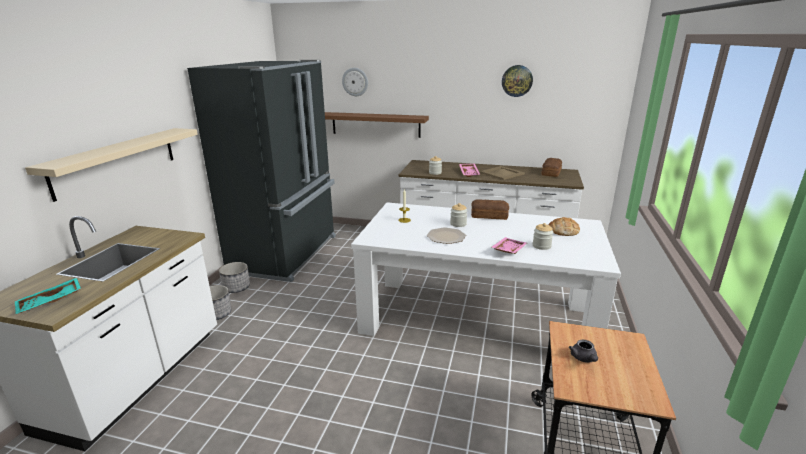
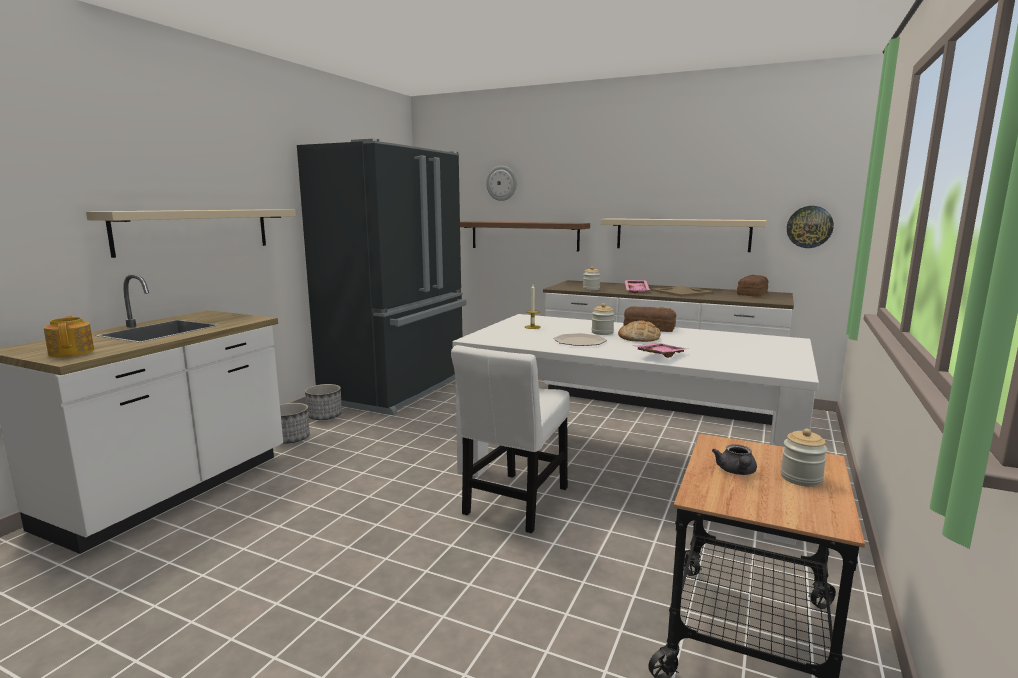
camera: 10 degrees right, 10 degrees down
(50, 302) = (72, 352): turquoise tray -> teapot
(407, 358) = (515, 504): none -> white chair
(499, 126) = (681, 234): none -> beige shelf
(517, 81) = (705, 175): wall clock -> wall clock (809, 227)
(541, 246) = (710, 354): jar -> jar (801, 478)
(563, 230) = (748, 344): bread -> bread (639, 338)

